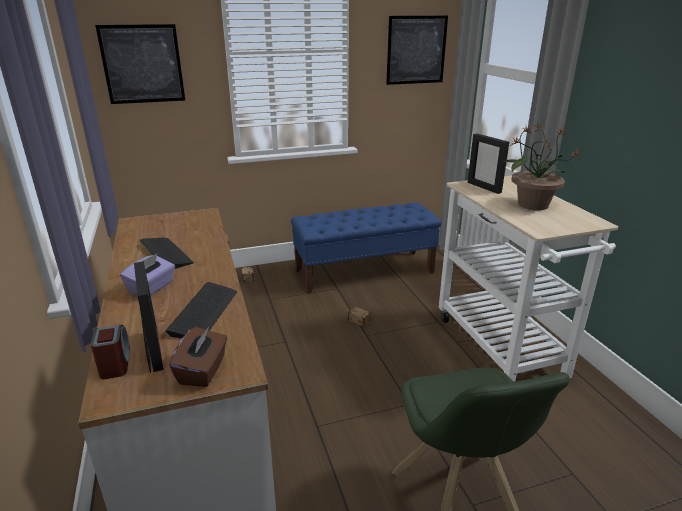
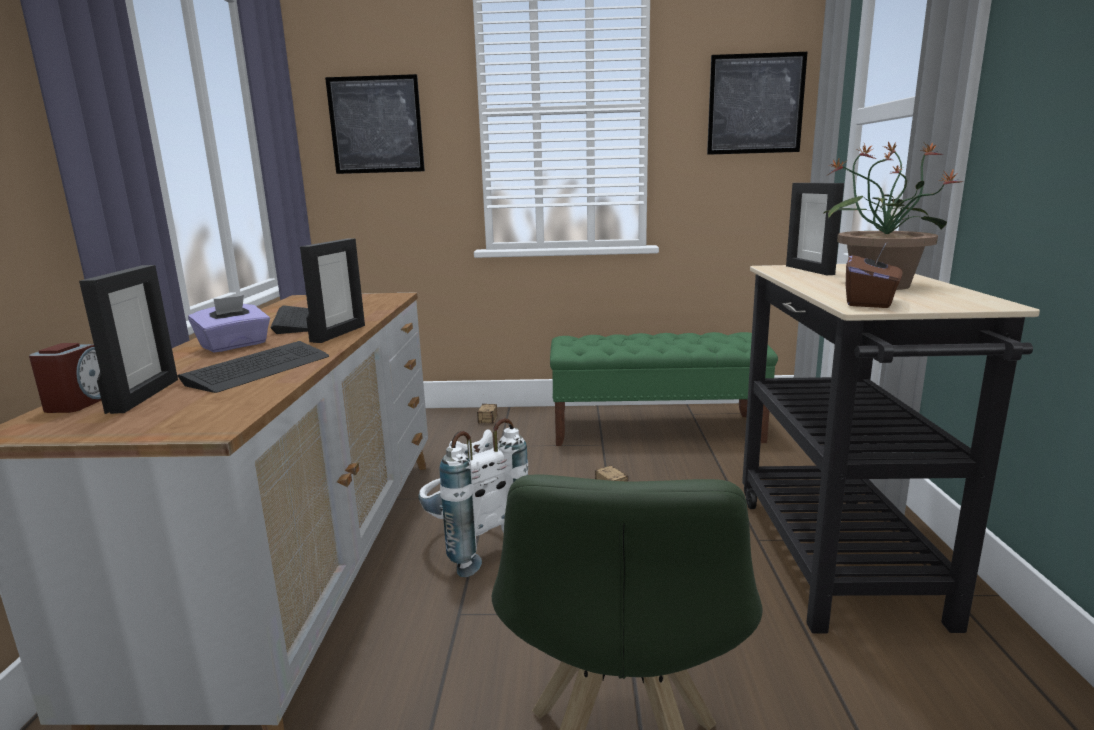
camera: 20 degrees right, 10 degrees down
(203, 371) = (167, 420): brown tissue box -> brown tissue box (870, 302)
(214, 265) = (338, 333): none -> picture frame
(297, 379) = (472, 546): none -> white backpack
(364, 271) = (656, 429): blue bench -> green bench
(500, 347) = (837, 559): white cart -> black cart

